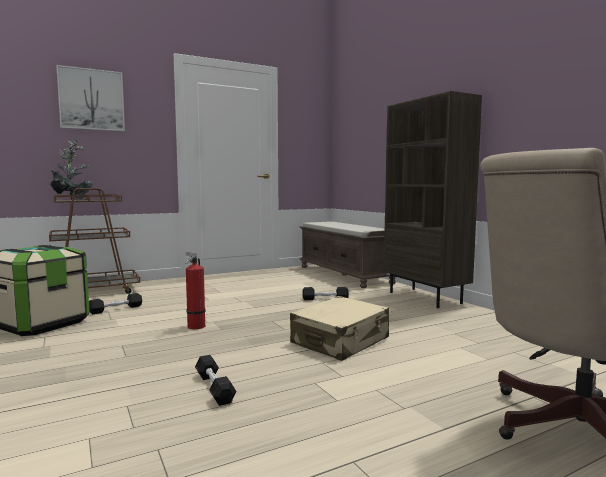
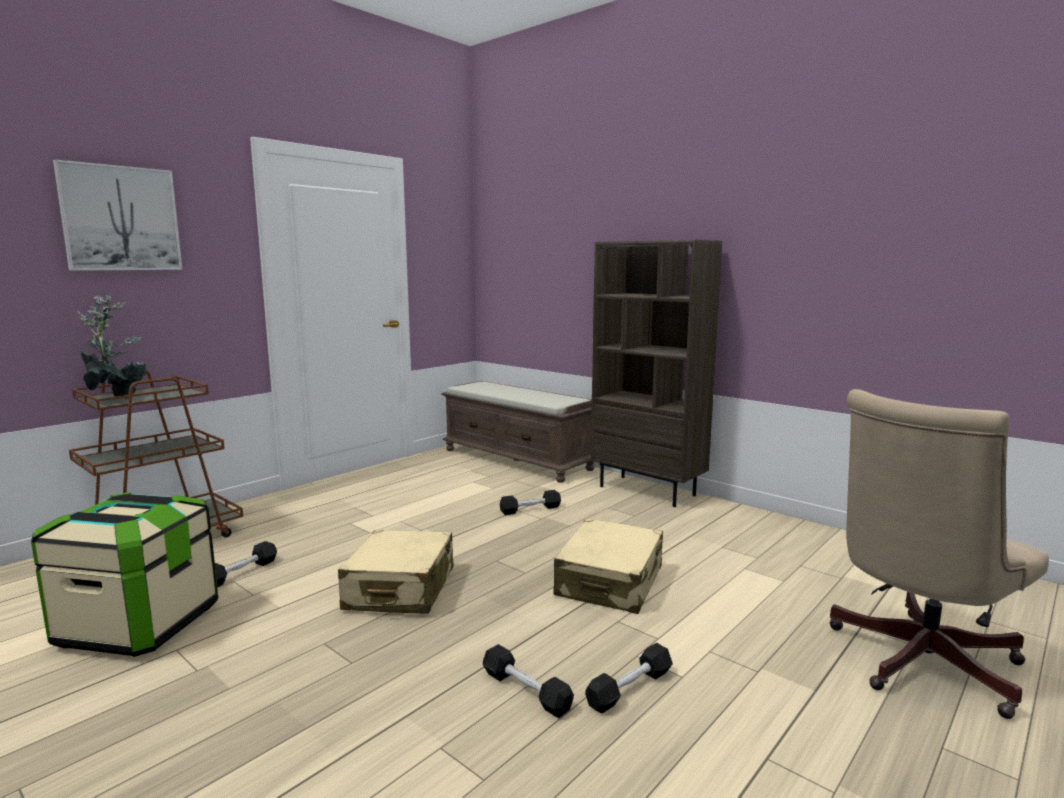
camera: 20 degrees left, 5 degrees up
(195, 327) = (400, 589): fire extinguisher -> beige suitcase
(288, 399) = (629, 688): none -> black dumbbell

